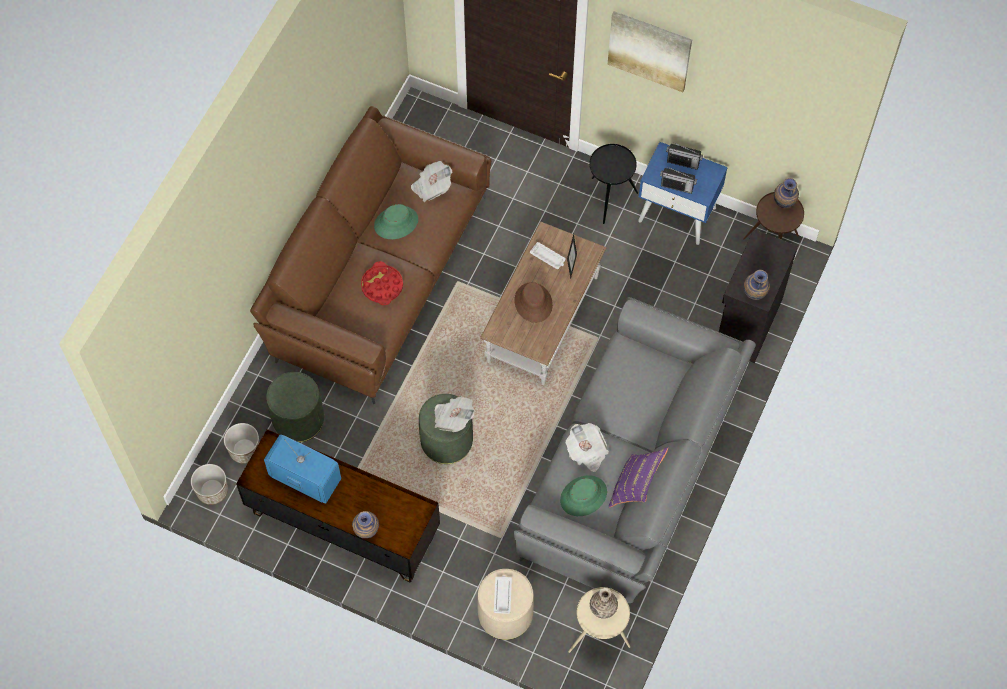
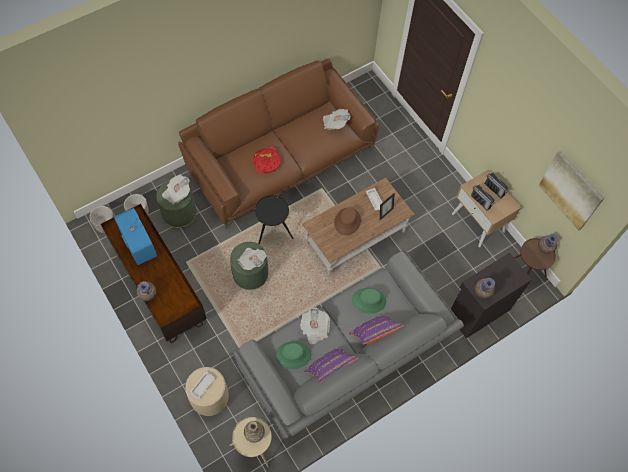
camera: 30 degrees right, 0 degrees up
(296, 391) = (177, 193): none -> newspaper
(396, 223) = (300, 131): green hat -> green hat (368, 300)
(609, 199) = (442, 191): black side table -> black side table (273, 232)
(649, 50) = (504, 98): picture -> picture (571, 190)
(658, 418) = (373, 335): none -> purple pillow
(677, 214) = (478, 222): blue nightstand -> beige nightstand

